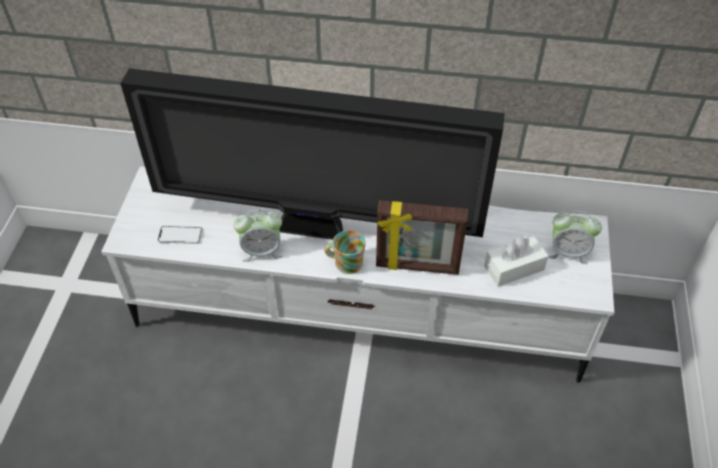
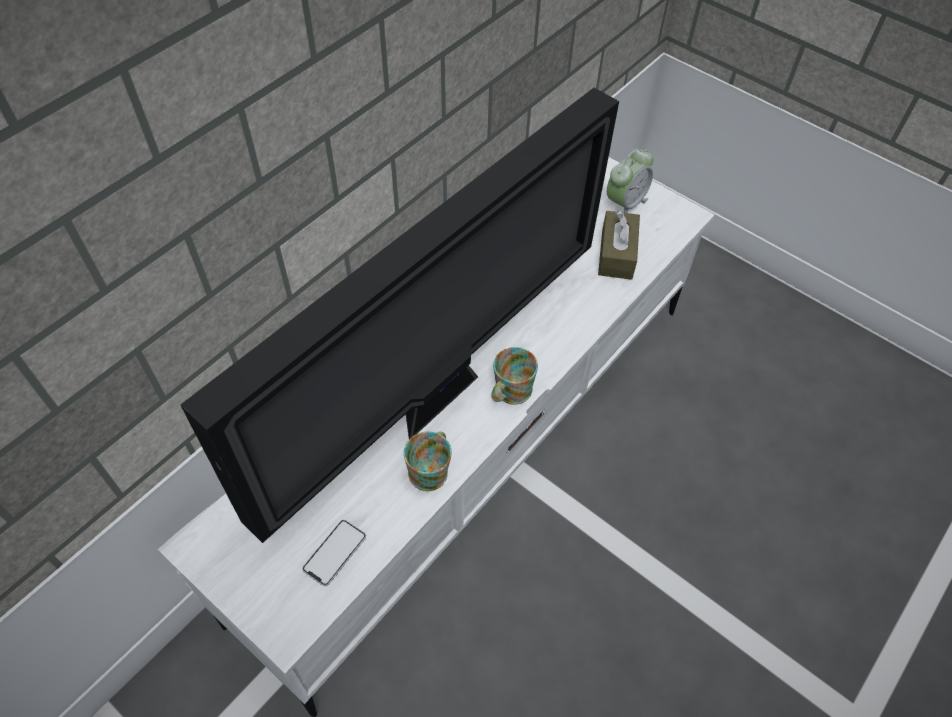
camera: 60 degrees left, 5 degrees up
(261, 251) = (431, 469): alarm clock -> mug
(417, 266) = (561, 330): picture frame -> none
(514, 268) = (616, 254): white tissue box -> brown tissue box

